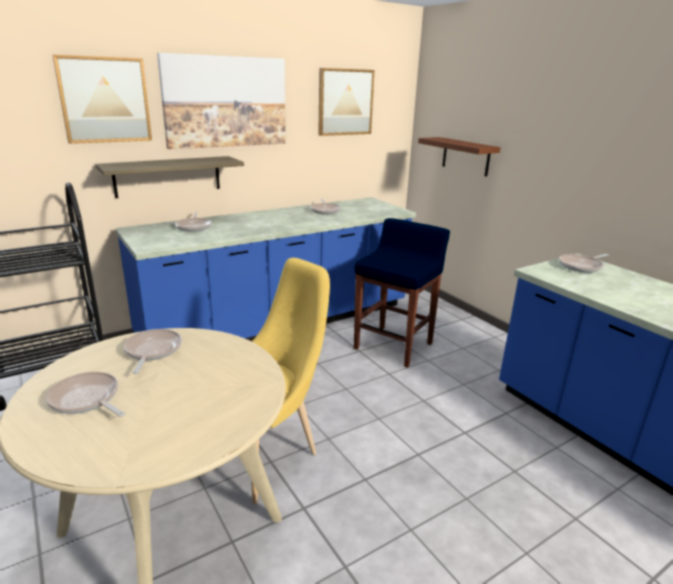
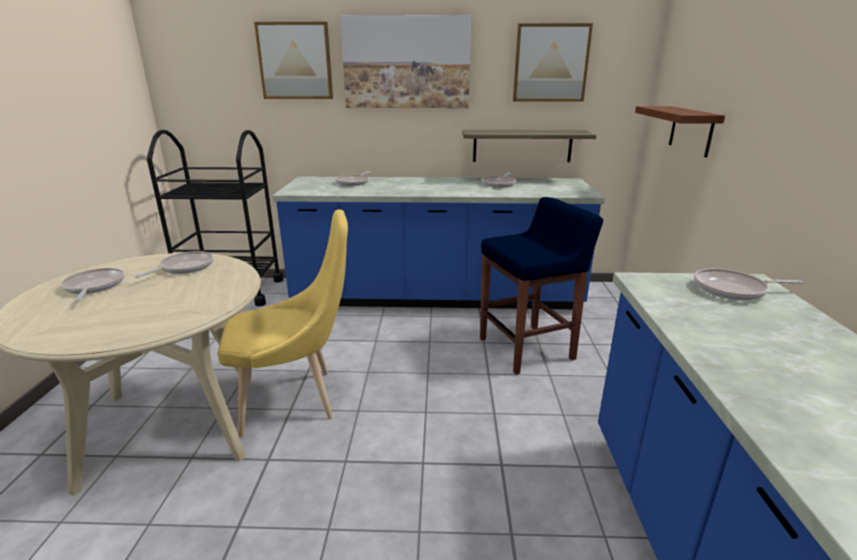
camera: 35 degrees right, 0 degrees up
(168, 176) = (347, 134): shelf -> shelf (522, 145)

